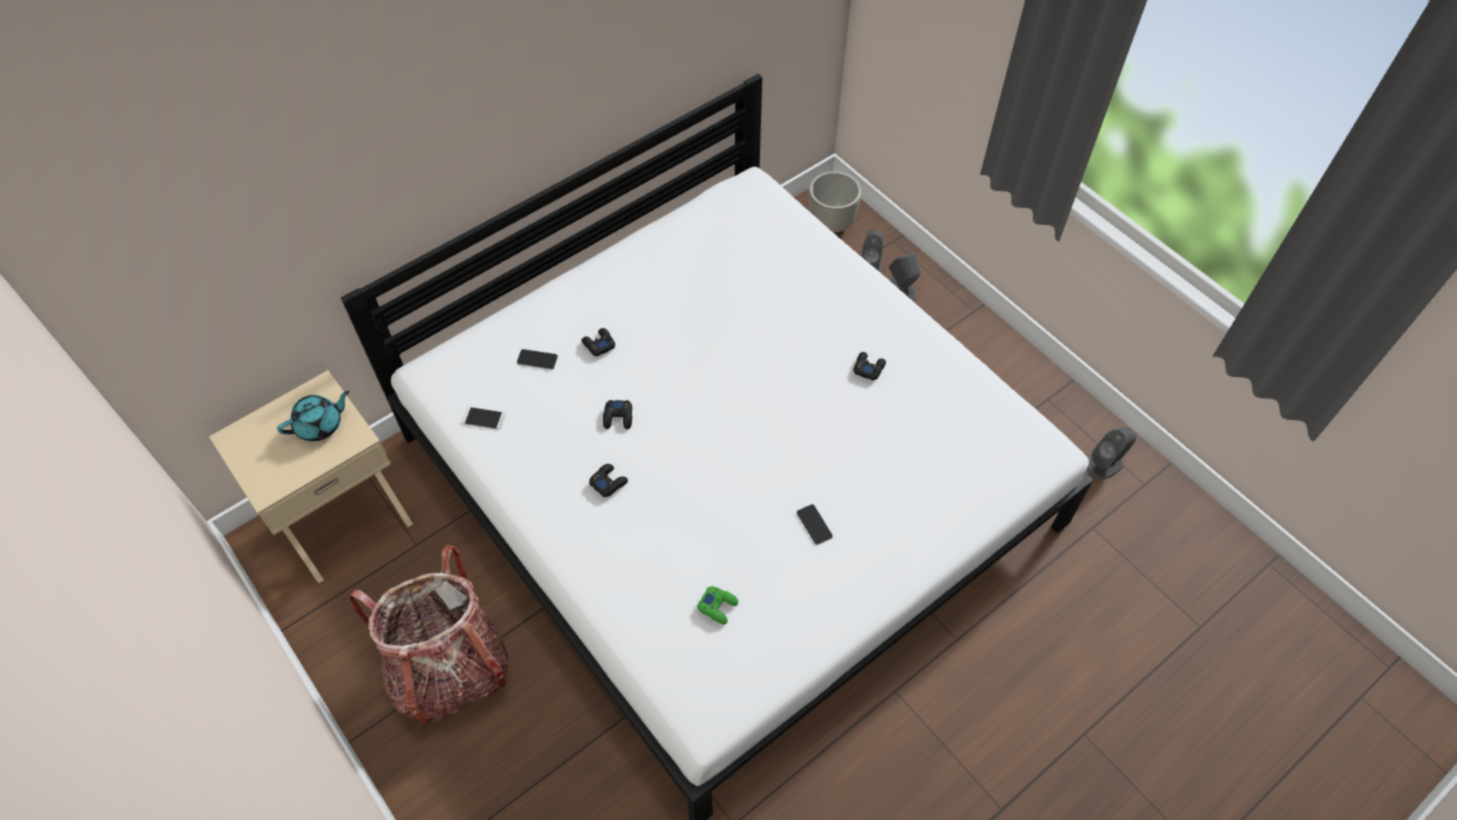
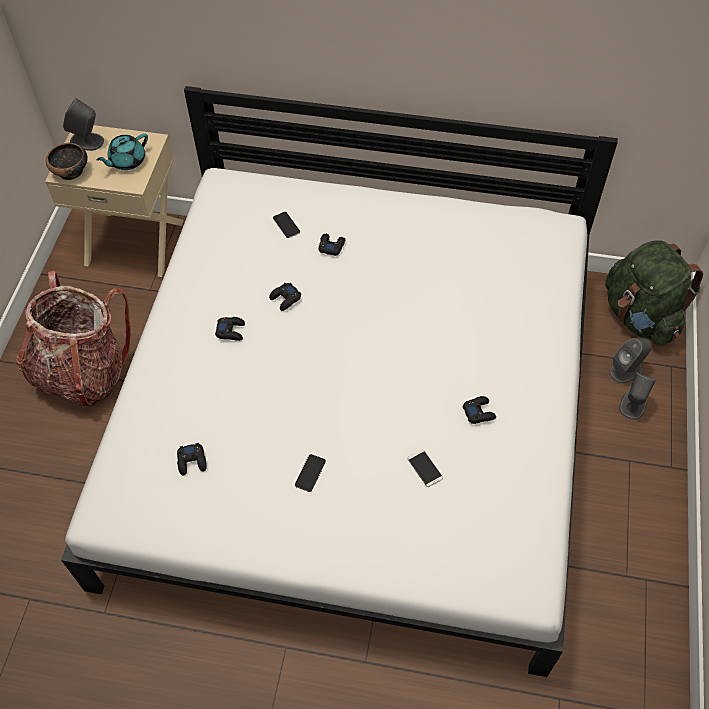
camera: 50 degrees right, 0 degrees up
(273, 481) = (71, 171): none -> bowl
(320, 425) = (127, 161): turquoise teapot -> turquoise teapot turned 120 degrees clockwise
(483, 418) = (216, 233): phone -> phone (425, 468)
(718, 606) = (192, 461): green game controller -> black game controller
(831, 223) = (640, 316): grey planter -> green backpack
(1105, 464) = (631, 668): grey speaker -> grey speaker (87, 141)

